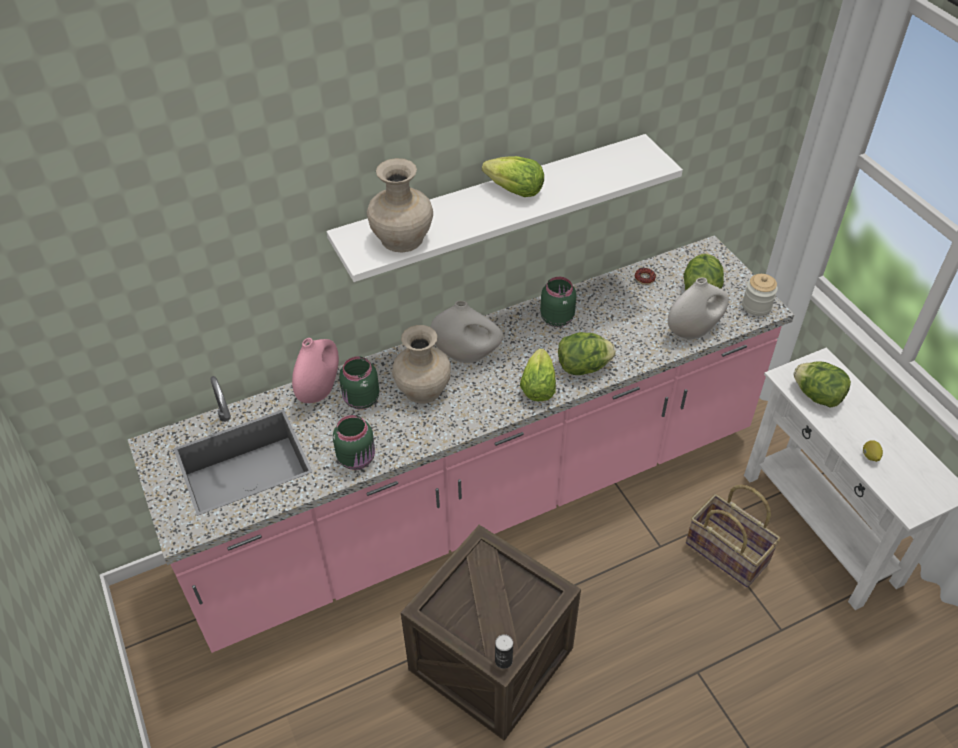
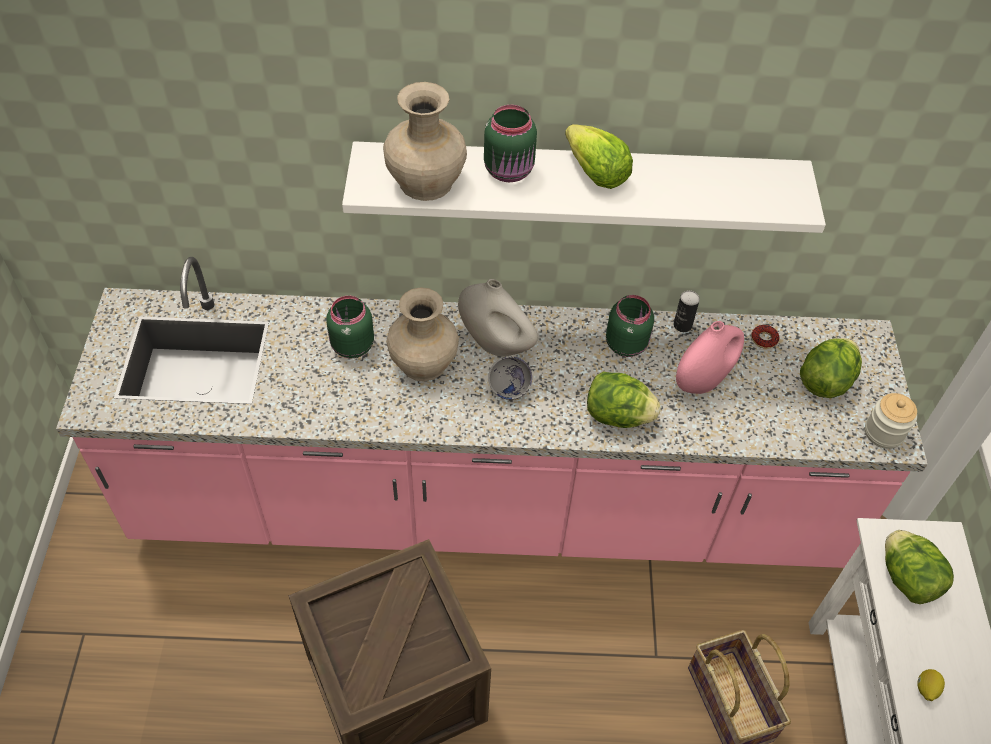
camera: 25 degrees right, 5 degrees up
(319, 390) = (317, 316): pink vase -> pink vase (703, 380)
(358, 458) = (305, 410): green jar -> green jar (510, 171)
(497, 381) = (509, 389): none -> grey bowl
(503, 660) = (357, 704): can -> can (682, 325)
(537, 387) = (549, 417): lettuce -> none
(693, 330) = (781, 429): white vase -> none

